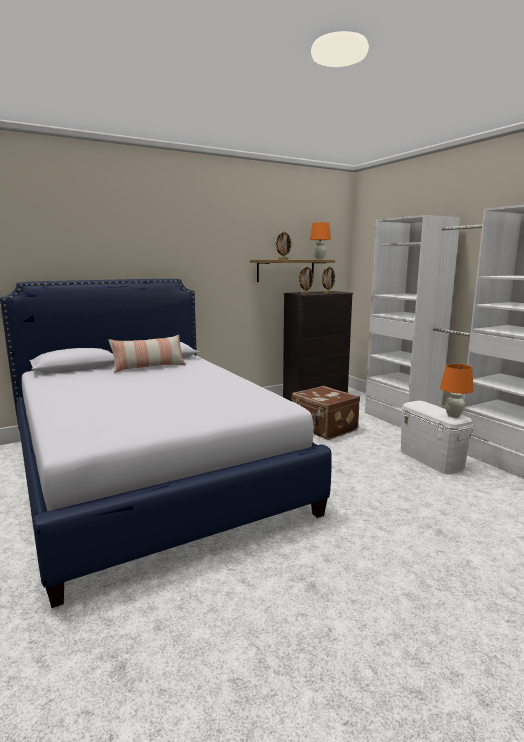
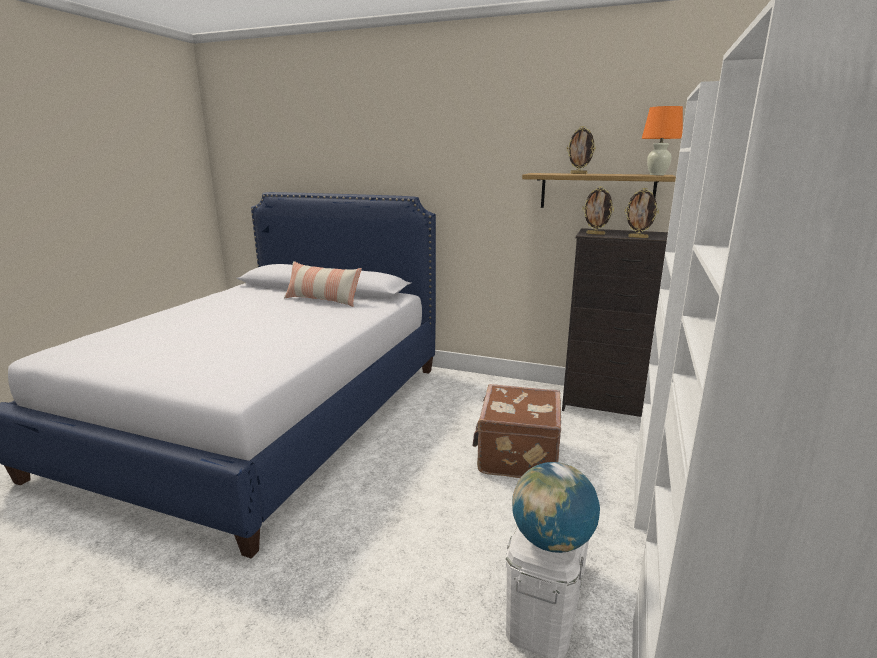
camera: 50 degrees right, 5 degrees up
(453, 416) = (551, 541): orange table lamp -> globe

